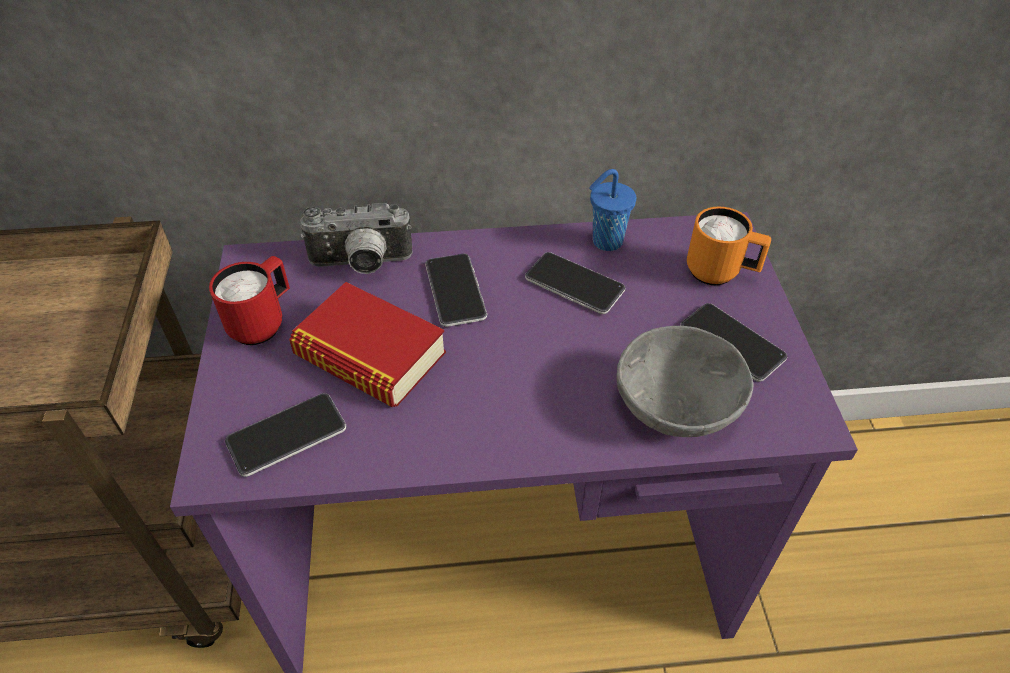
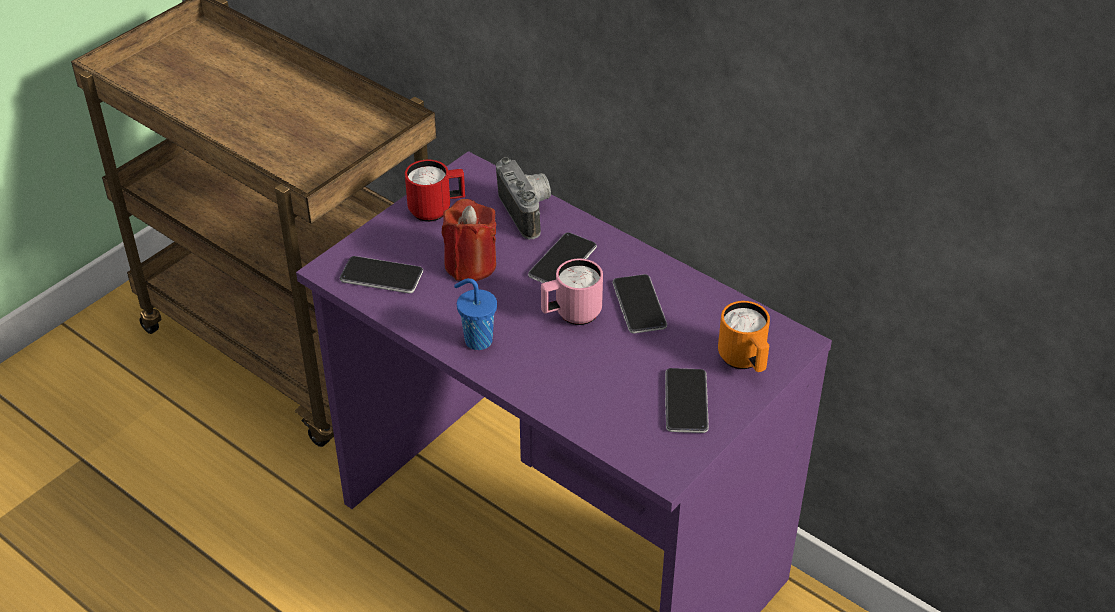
camera: 45 degrees right, 5 degrees down
(361, 265) = (528, 212): camera -> camera turned 150 degrees counterclockwise
(370, 354) = (470, 265): book -> red candle
(531, 336) = (571, 315): none -> pink mug
(605, 242) = (697, 294): blue cup -> blue cup (476, 340)
(676, 408) = (597, 407): grey bowl -> none

